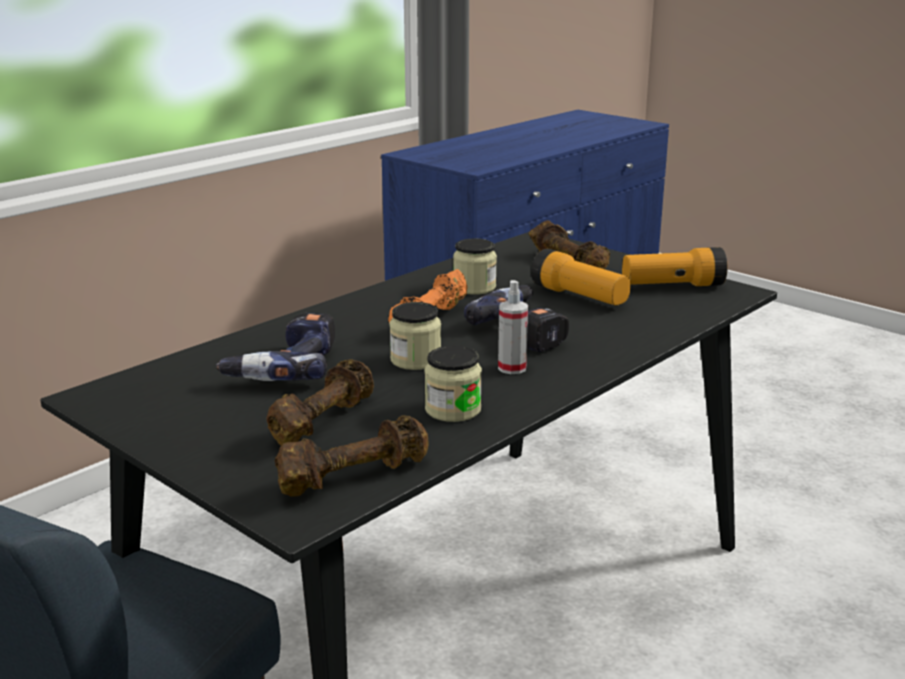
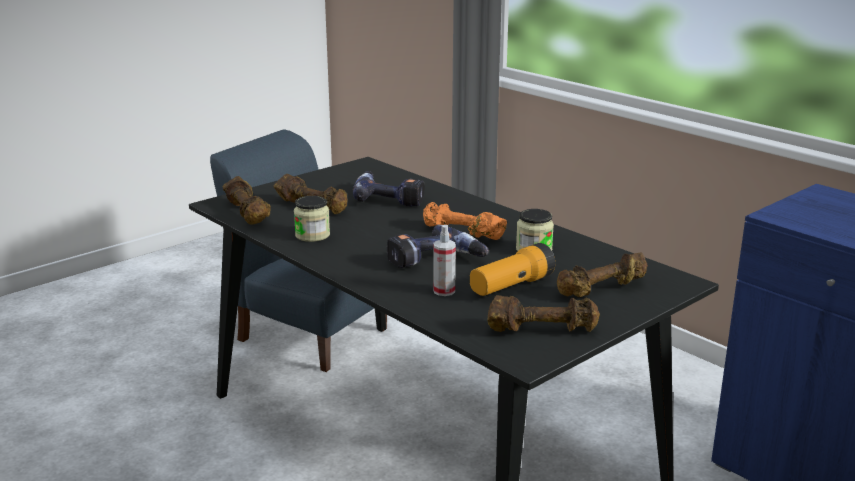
camera: 95 degrees right, 0 degrees up
(415, 360) = (390, 228): jar -> none
(512, 368) = (368, 253): spray bottle -> spray bottle (444, 291)
(672, 286) = (542, 329): flashlight -> brown dumbbell

